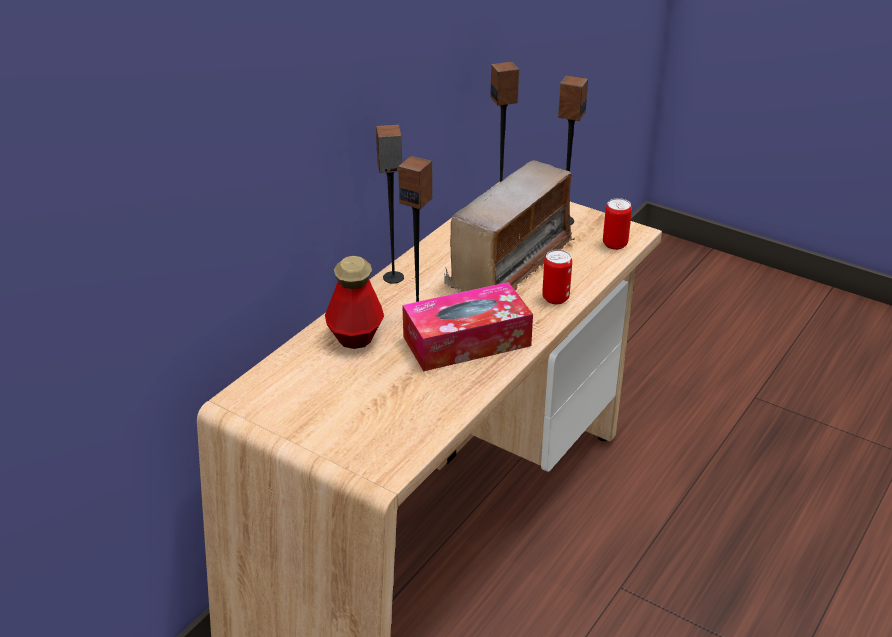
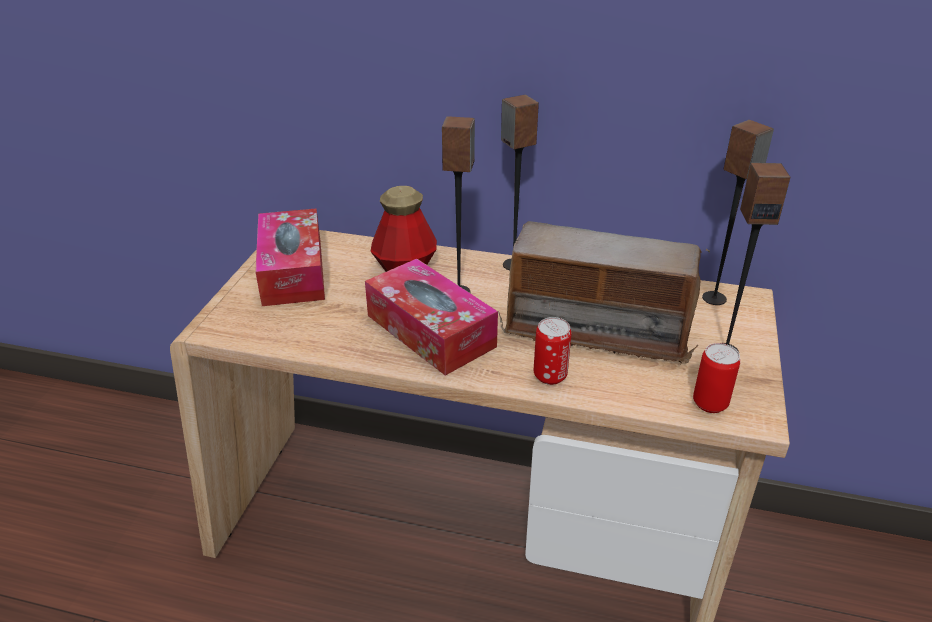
camera: 70 degrees right, 0 degrees up
(313, 406) = (292, 271): none -> tissue box

